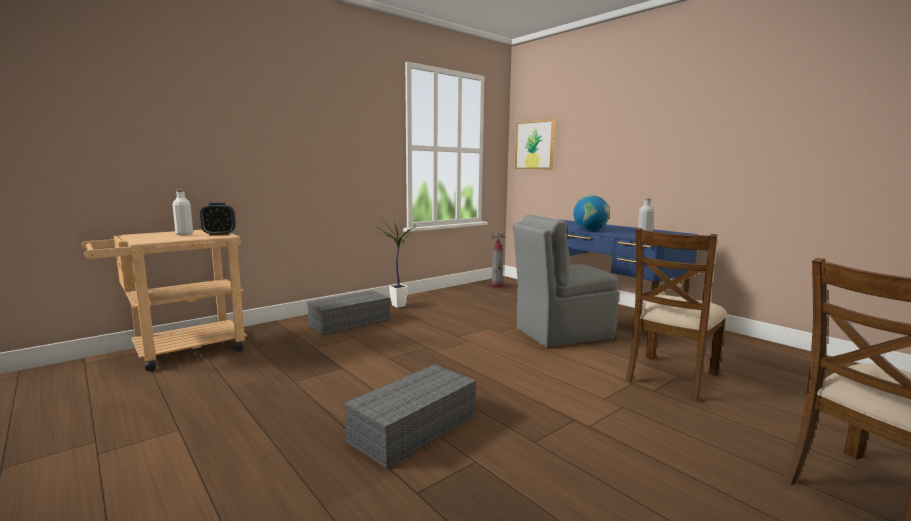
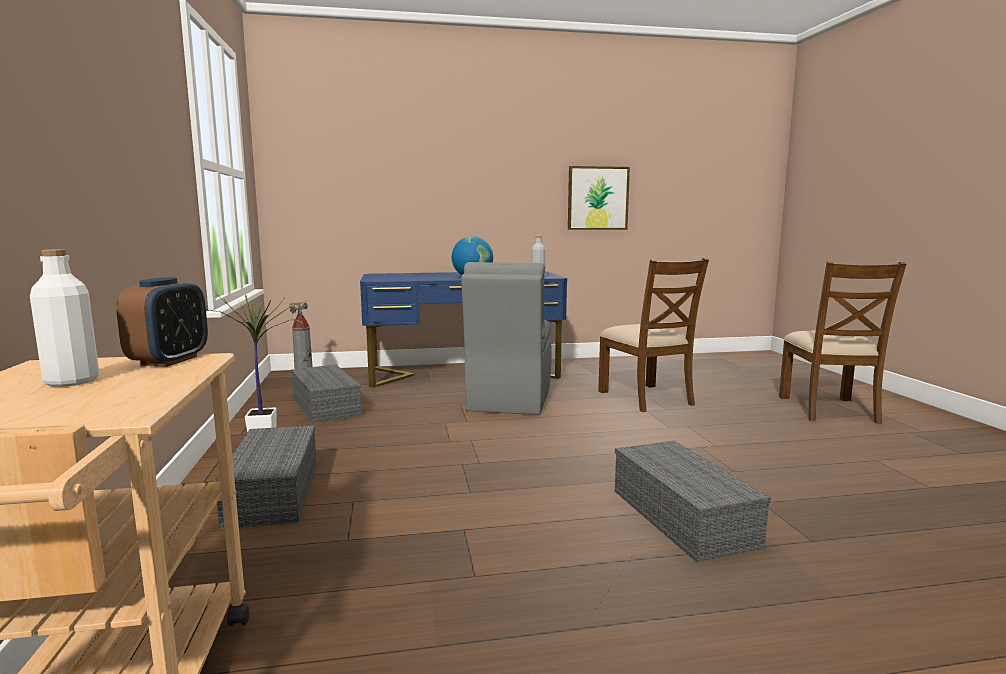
camera: 60 degrees left, 0 degrees up
(468, 299) = (324, 406): none -> grey storage box
(535, 145) = (312, 171): picture -> picture (597, 198)

